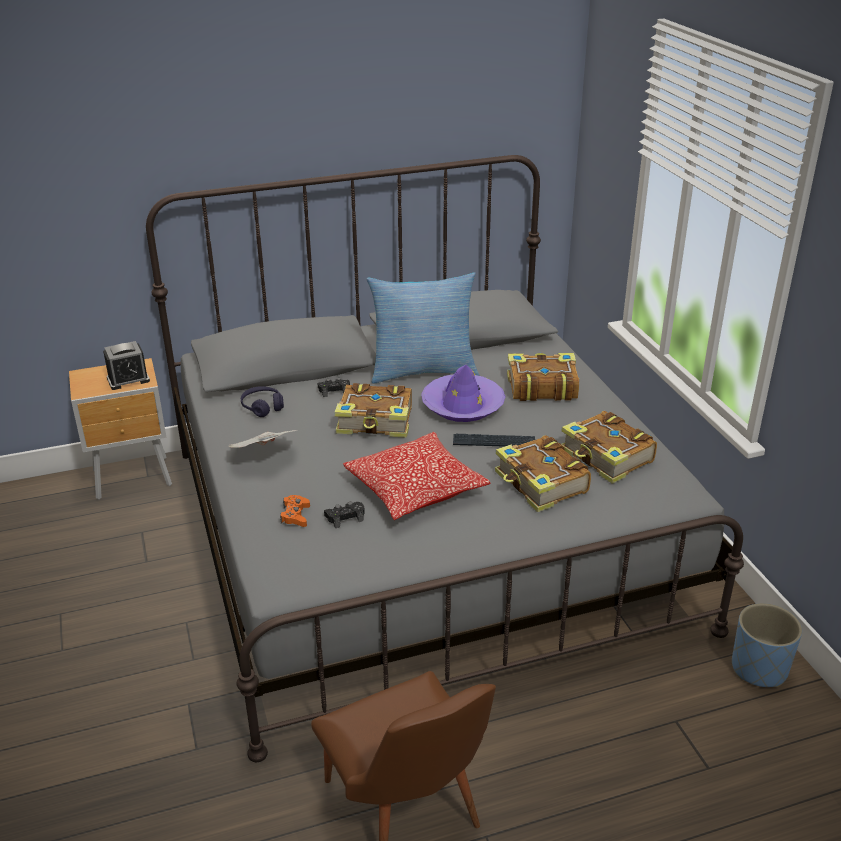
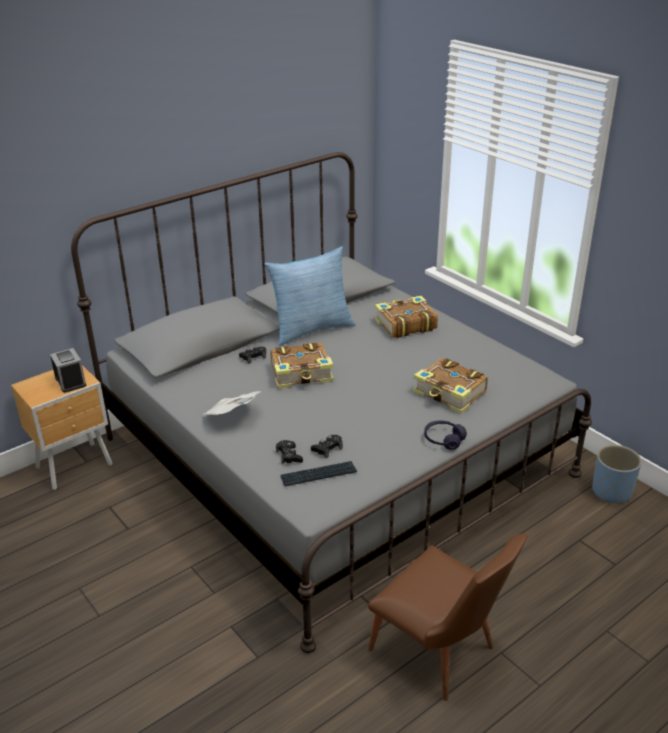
camera: 20 degrees left, 0 degrees up
(128, 379) = (70, 381): alarm clock -> alarm clock turned 75 degrees counterclockwise
(262, 407) = (205, 380): purple headphones -> purple headphones (443, 440)
(295, 515) = (289, 456): orange game controller -> black game controller
(415, 489) = (365, 417): pillow -> none
(462, 405) = (358, 349): purple hat -> none
(494, 442) = (398, 371): keyboard -> keyboard (318, 475)
(606, 457) = (482, 366): book -> none

